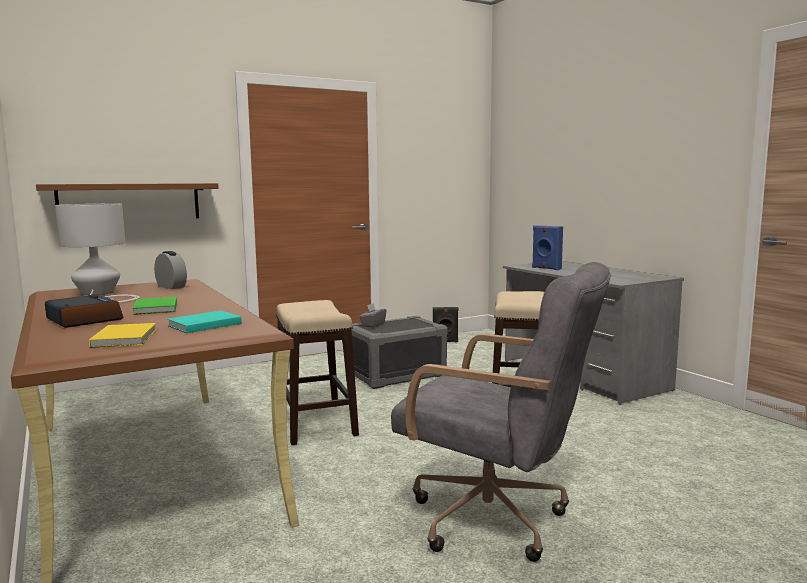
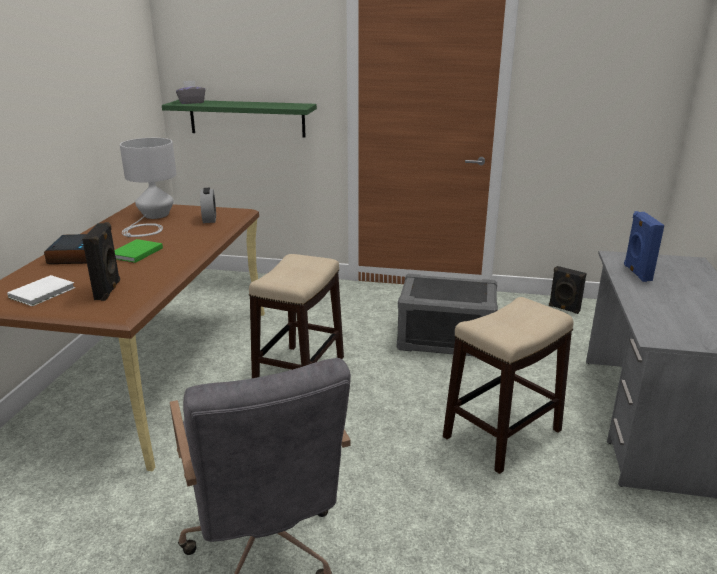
camera: 40 degrees right, 15 degrees up
(126, 338) = (44, 292): yellow book -> white book
(130, 202) = (247, 118): brown shelf -> green shelf
(202, 325) = (108, 290): turquoise book -> black speaker
(373, 325) = (429, 281): grey tissue box -> grey tissue box (191, 102)

